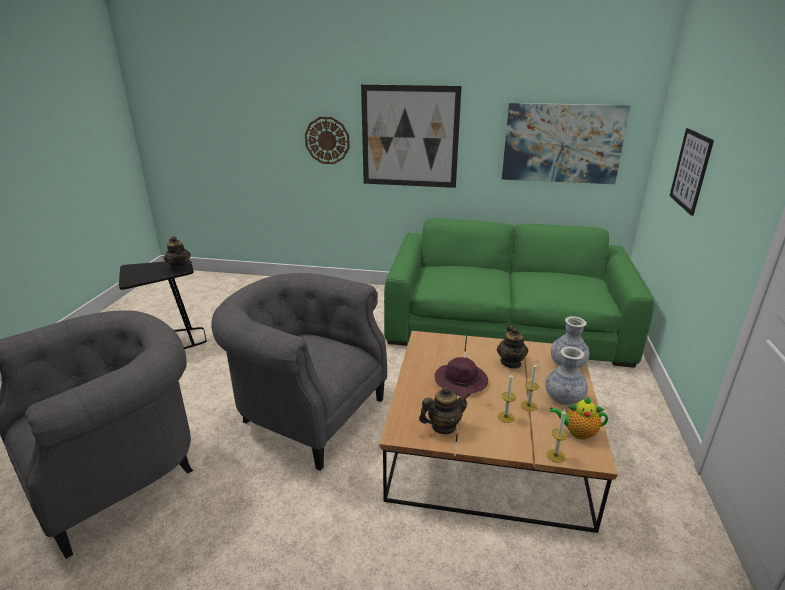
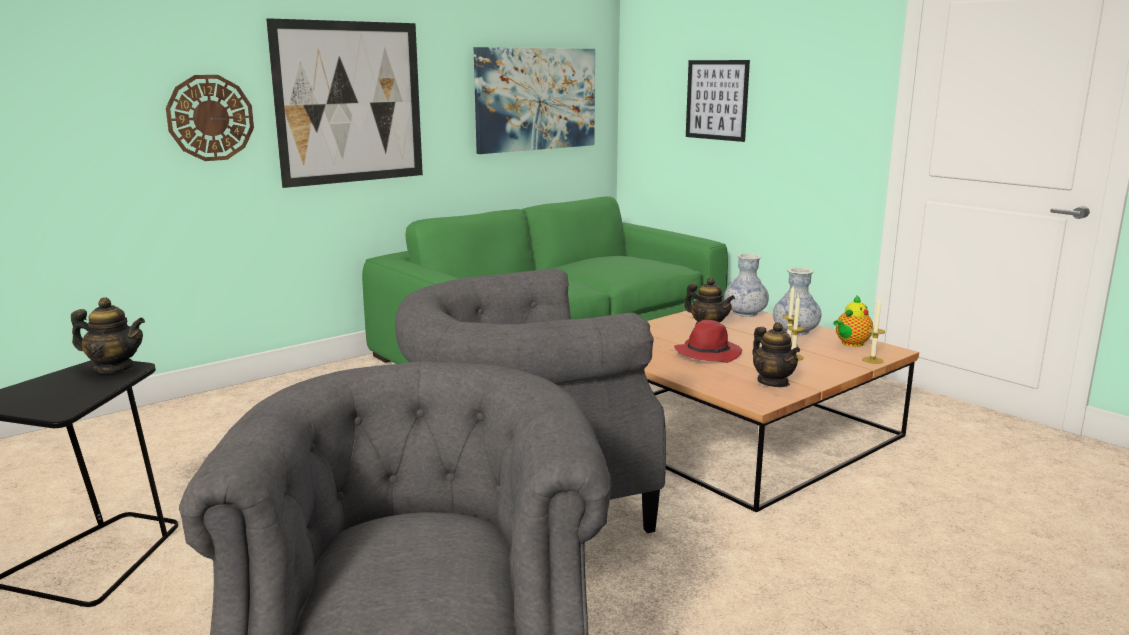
camera: 50 degrees left, 10 degrees down
(443, 426) = (773, 382): teapot -> teapot turned 135 degrees clockwise
(461, 382) = (708, 353): purple hat -> red hat

